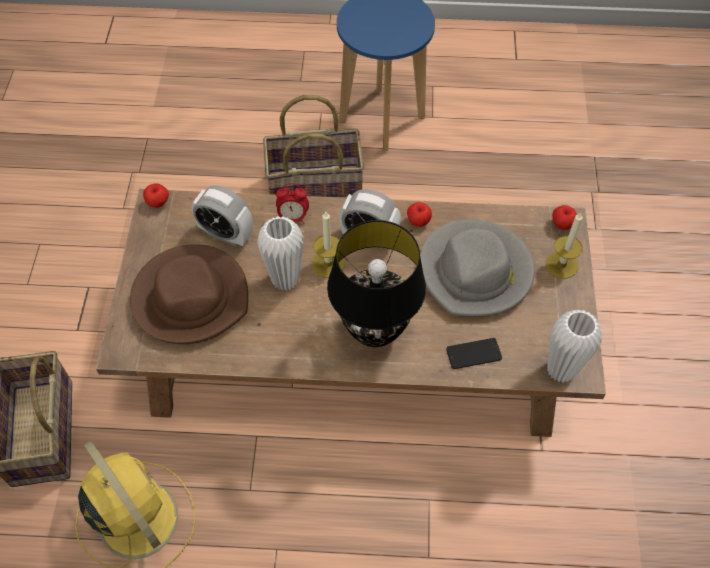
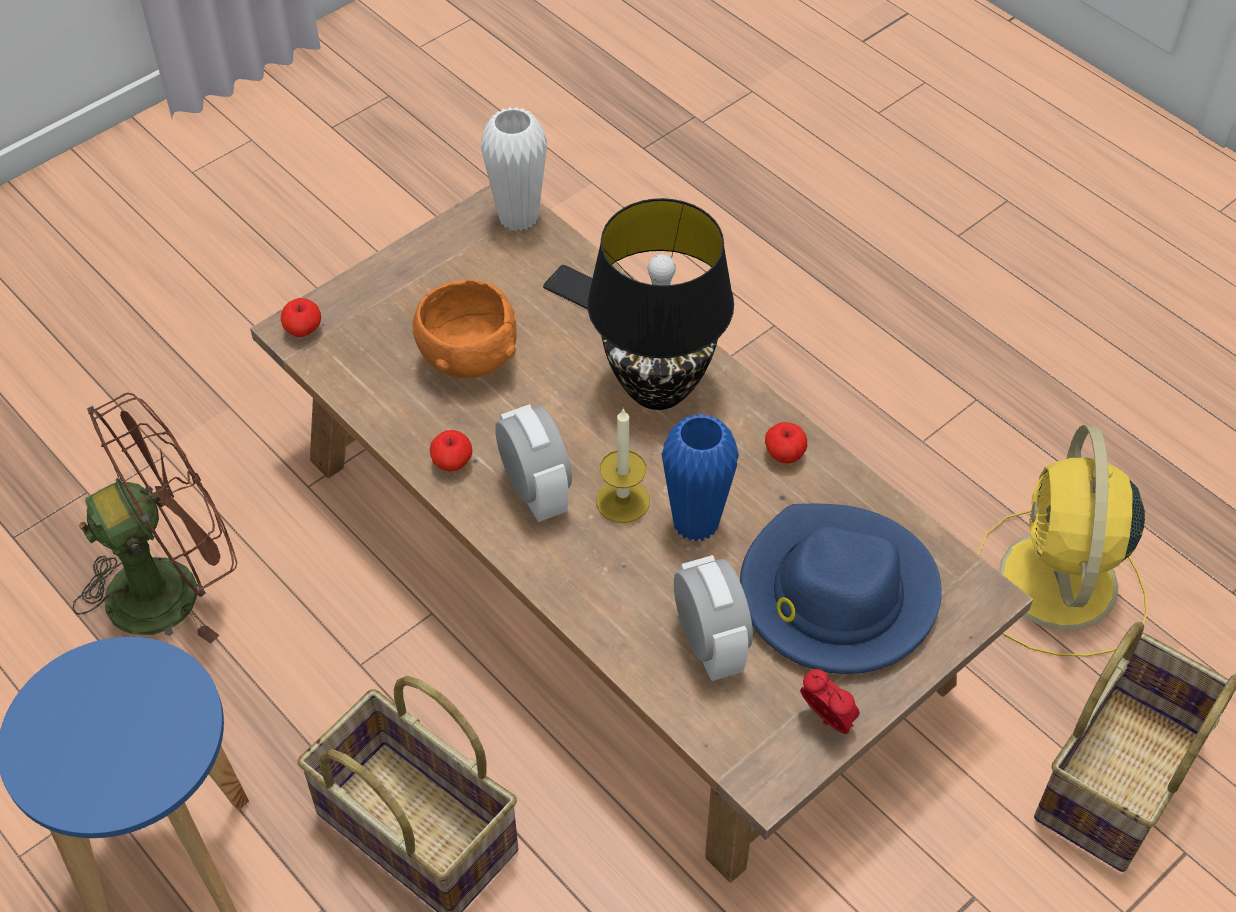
camera: 135 degrees left, 5 degrees down
(158, 202) = (759, 777): apple -> apple (784, 455)
(191, 297) = (836, 595): brown hat -> blue hat
(285, 279) = (695, 523): white vase -> blue vase
(293, 218) = (597, 596): alarm clock -> alarm clock (826, 721)
(476, 272) = (468, 359): grey hat -> orange bowl
(514, 189) = (172, 584): none -> brown fan
(561, 265) = (370, 295): candle -> none

